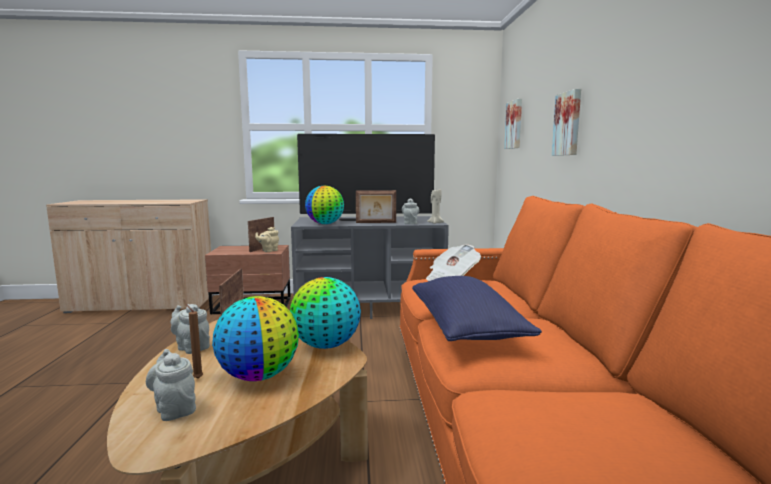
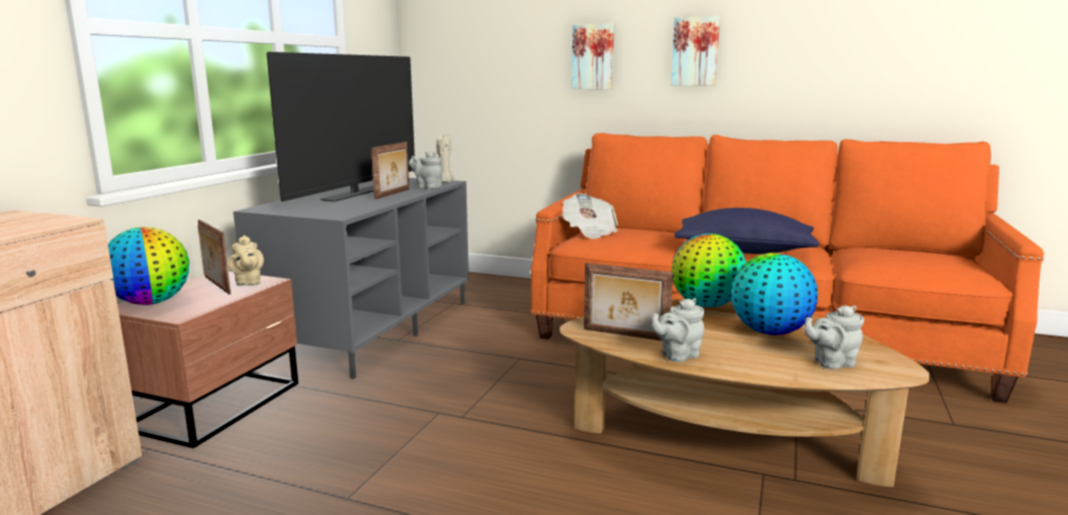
camera: 65 degrees left, 5 degrees up
(197, 378) = (766, 354): brown candle -> none
(325, 224) = (356, 208): globe -> globe (151, 302)
(515, 125) = (458, 46): picture -> picture (695, 51)

